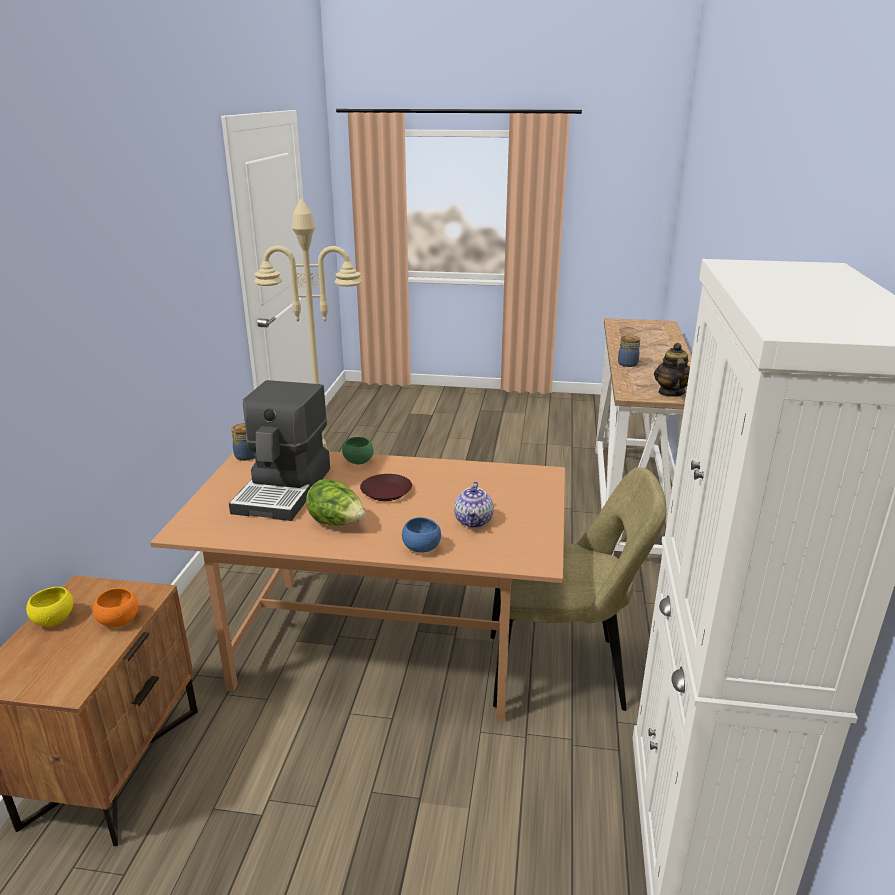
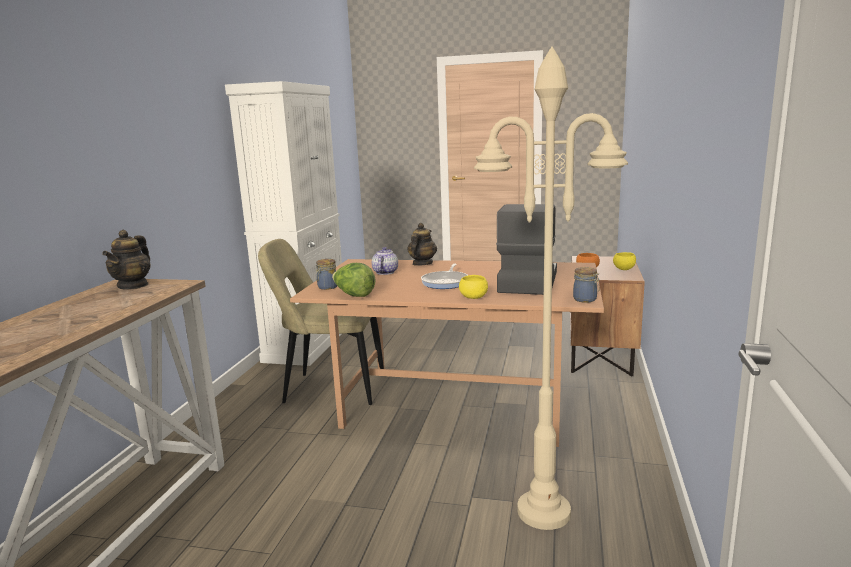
camera: 175 degrees left, 10 degrees down
(337, 523) = (477, 270): lettuce -> lettuce (354, 295)
(358, 461) = (473, 297): green bowl -> yellow bowl
(385, 492) = (446, 282): brown plate -> frying pan
(421, 548) = (422, 263): blue bowl -> teapot
(628, 363) = (100, 317): jar -> jar (327, 287)

